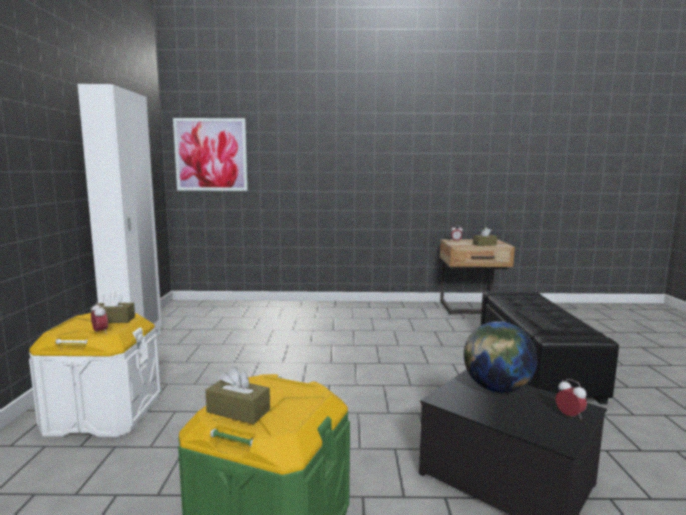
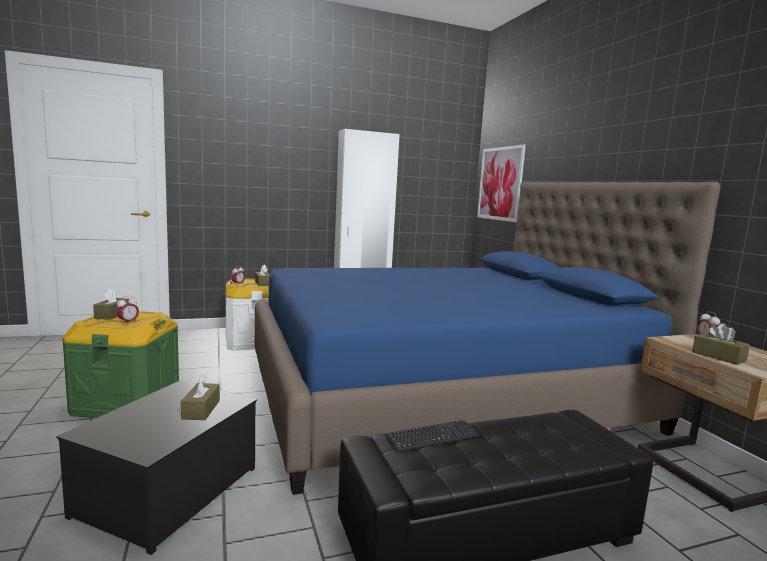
camera: 70 degrees right, 0 degrees up
(348, 342) = (440, 393): none -> blue bed
(496, 389) = (201, 409): globe -> brown tissue box
(569, 416) = (133, 441): alarm clock -> alarm clock (128, 322)

